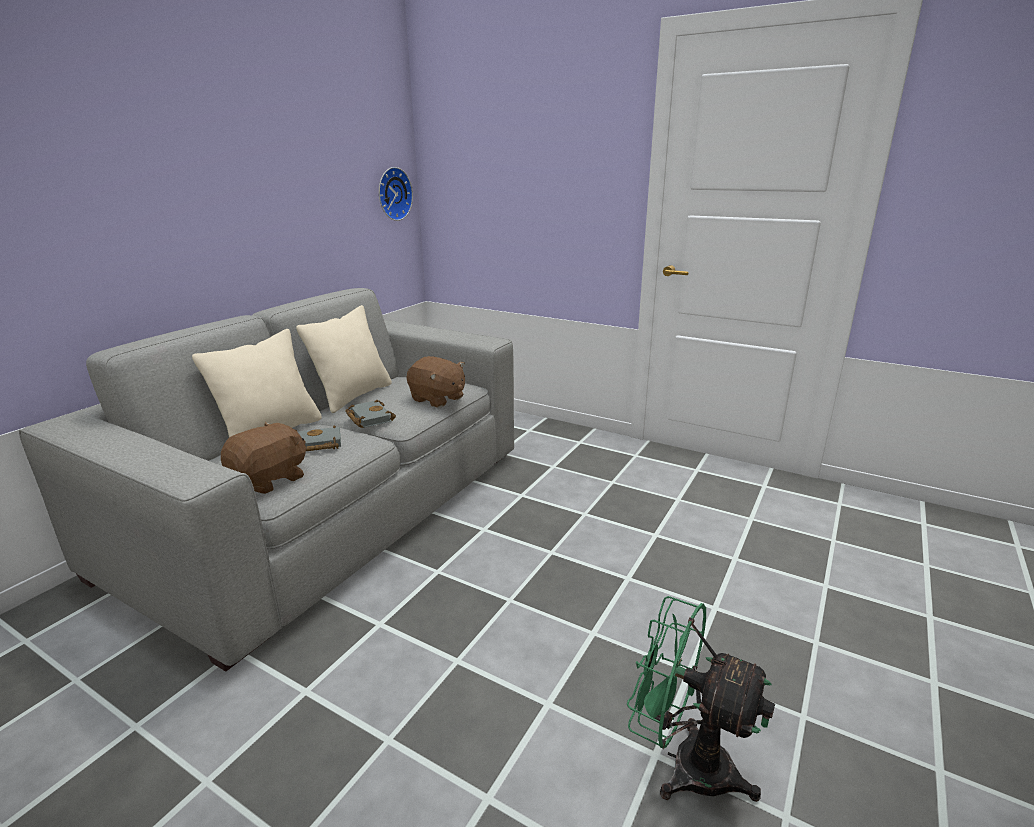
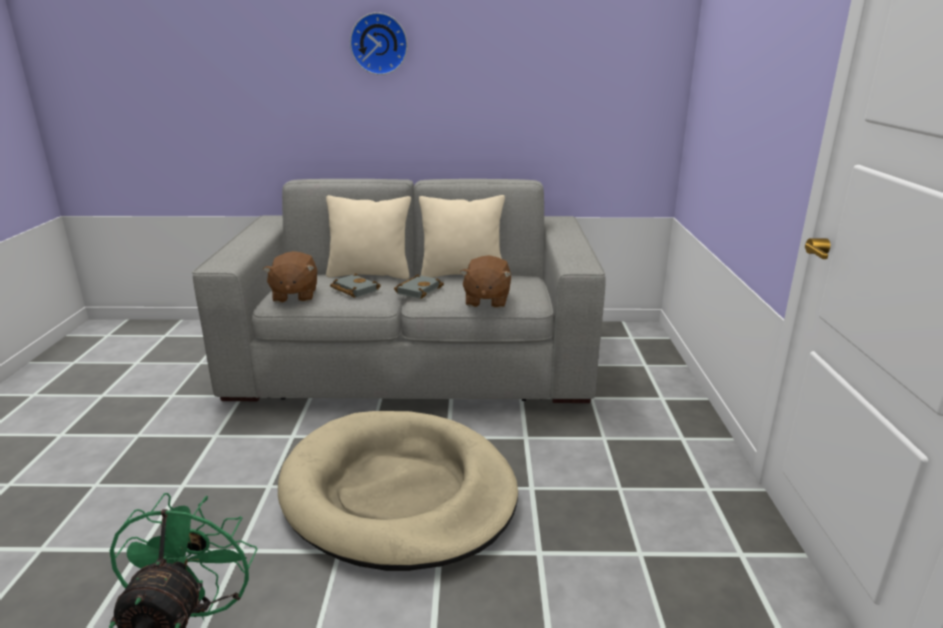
camera: 60 degrees right, 0 degrees up
(270, 479) = (294, 295): brown plush toy -> brown plush toy turned 75 degrees clockwise
(392, 194) = (642, 91): wall clock -> wall clock (379, 44)
(540, 577) = (399, 493): none -> beige dog bed

